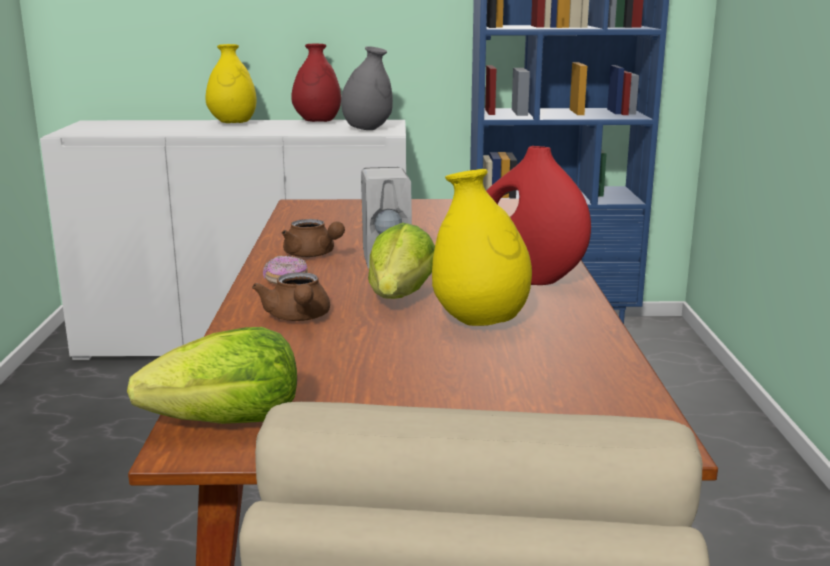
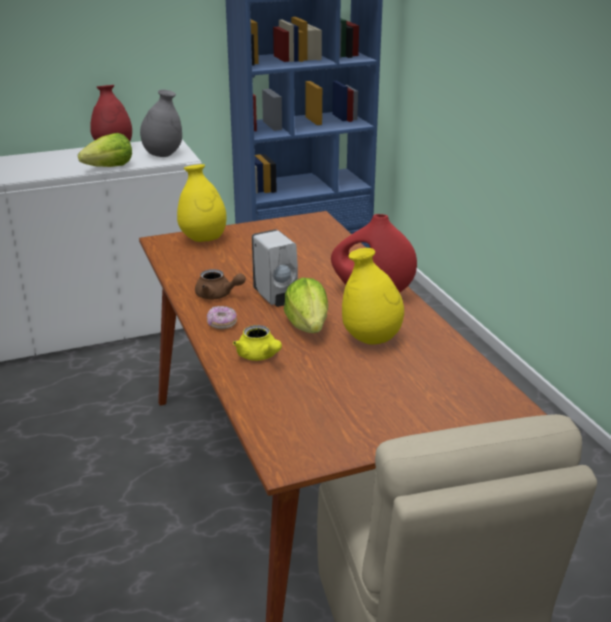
camera: 20 degrees left, 10 degrees up
(228, 423) = (292, 445): lettuce -> lettuce (110, 167)
(233, 124) = (44, 159): yellow vase -> yellow vase (203, 239)
(298, 318) = (259, 356): brown teapot -> yellow teapot

